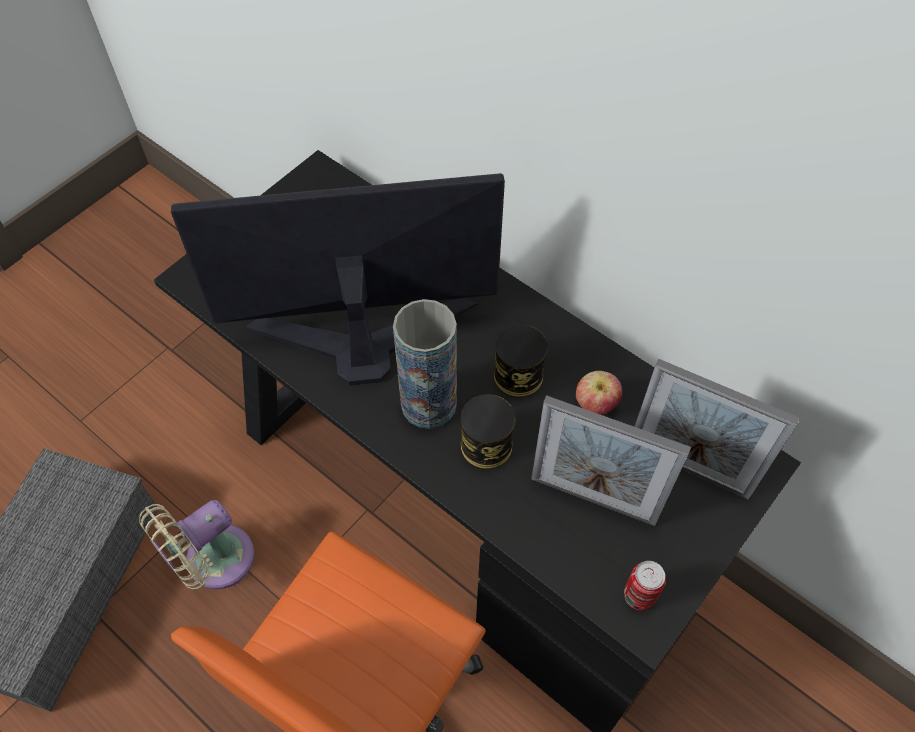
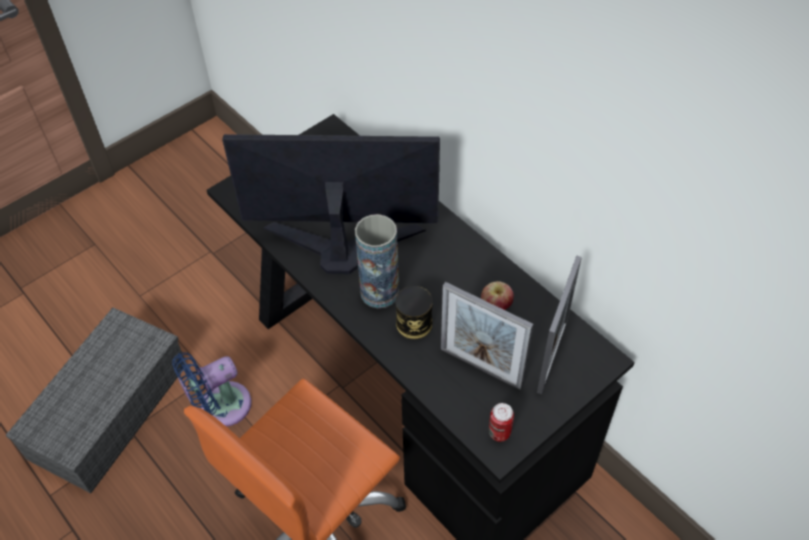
camera: 10 degrees right, 5 degrees down
(213, 562) = (220, 407): beige fan -> blue fan
(518, 375) = (445, 281): can -> none
(688, 469) = (552, 356): picture frame -> picture frame turned 105 degrees counterclockwise

